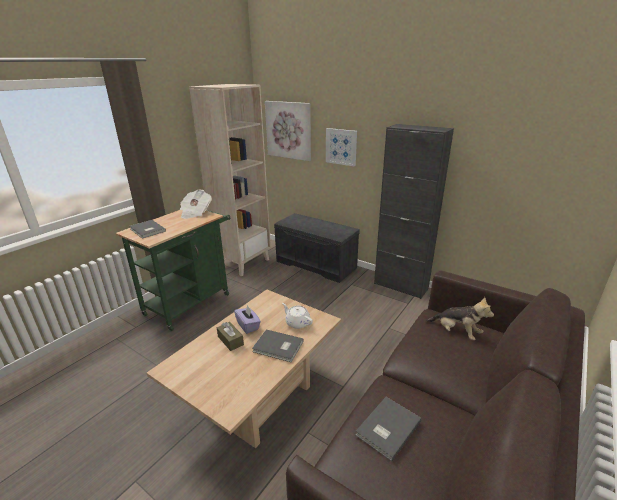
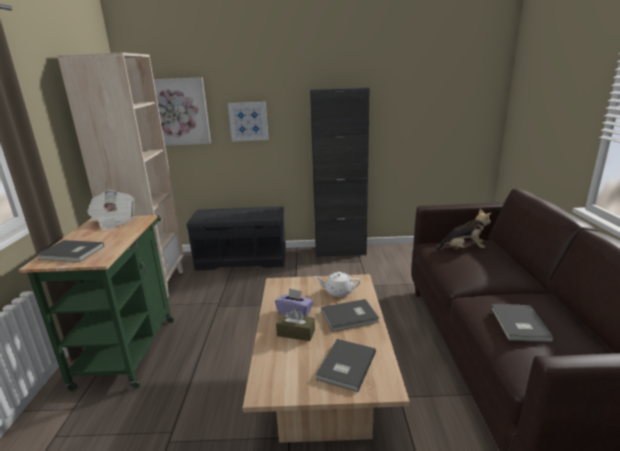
camera: 35 degrees left, 5 degrees down
(226, 381) = (345, 366): none -> grey book

